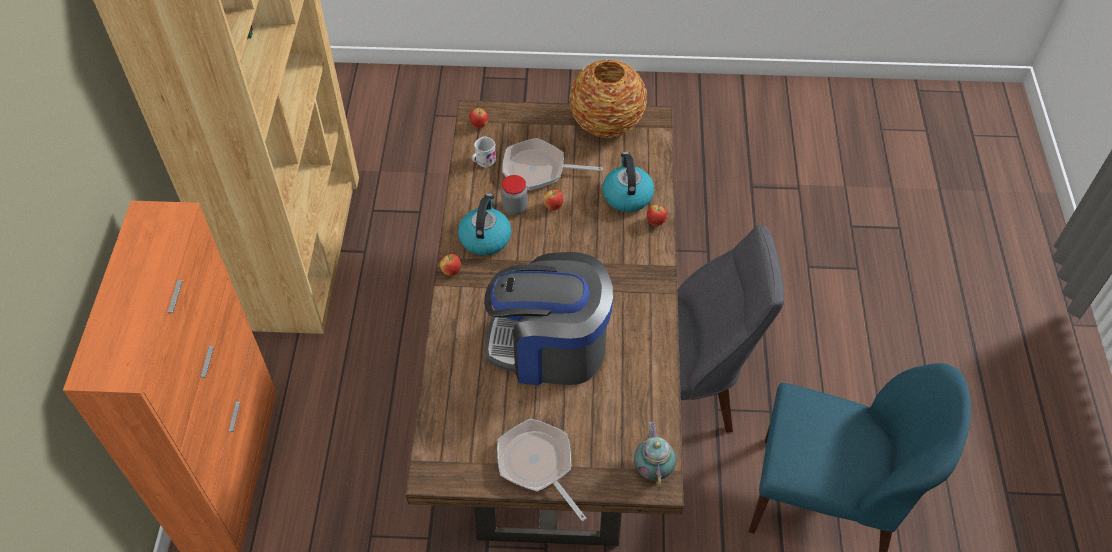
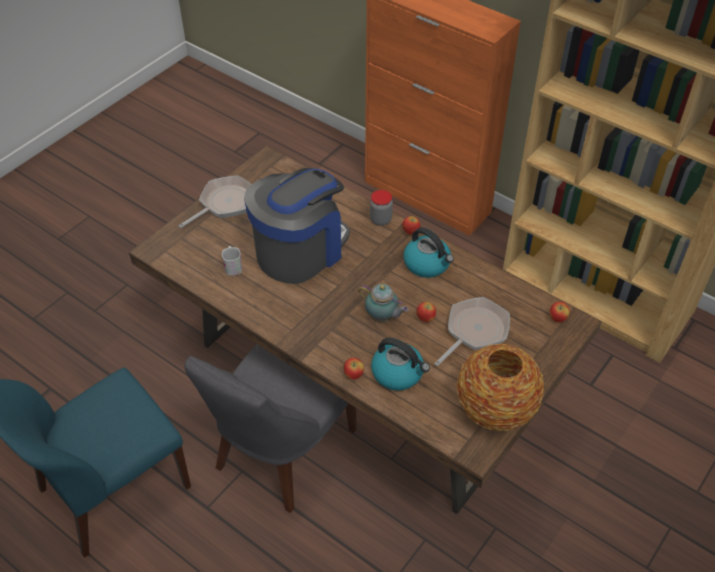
camera: 125 degrees right, 5 degrees down
(483, 162) = (510, 300): white mug -> white mug (233, 266)
(515, 207) = (444, 295): jar -> jar (380, 220)
(538, 465) = (224, 203): frying pan -> frying pan turned 45 degrees counterclockwise
(653, 468) = (165, 252): teapot -> teapot (382, 318)

